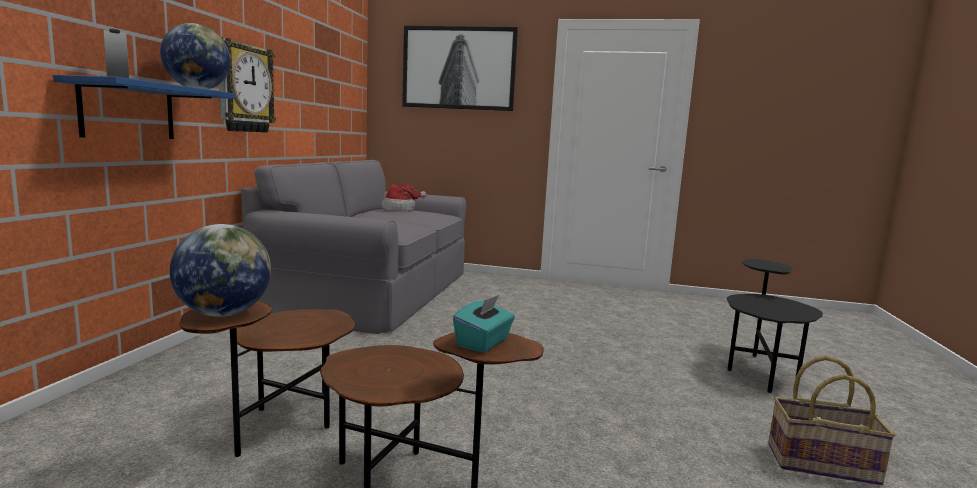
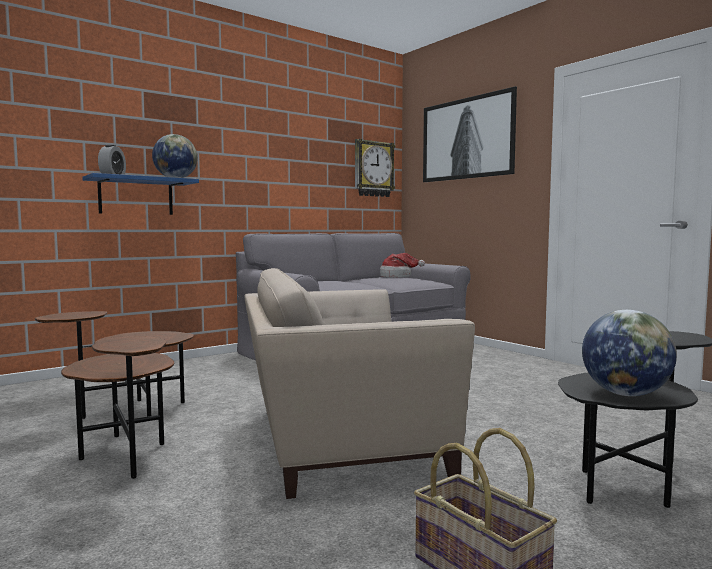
camera: 40 degrees right, 5 degrees down
(224, 314) = (69, 315): globe -> globe (625, 394)
(244, 88) = (243, 177): wall clock -> wall clock (373, 169)
(484, 343) = (128, 342): turquoise tissue box -> none
(557, 394) = (338, 440): none -> beige armchair

